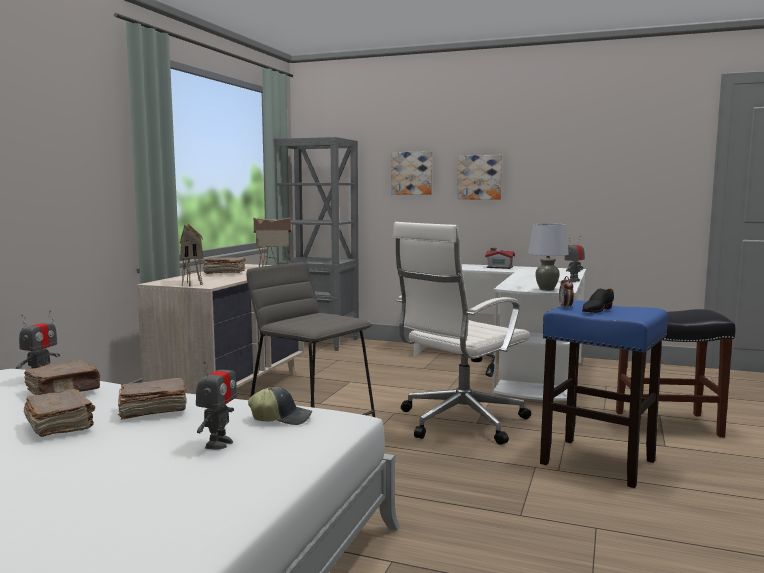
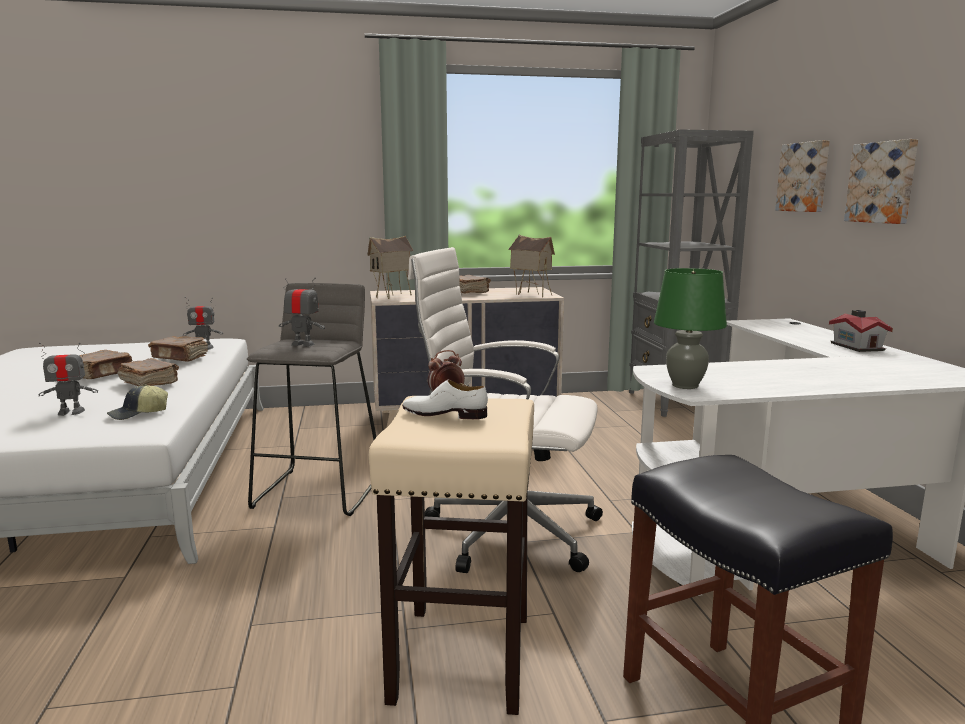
camera: 60 degrees right, 5 degrees up
(282, 418) = (138, 414): cap -> cap turned 75 degrees clockwise
(546, 289) = (685, 385): grey table lamp -> green table lamp
(573, 281) = (820, 390): toy robot -> toy robot (303, 344)
(596, 310) = (444, 414): black shoe -> white shoe
(599, 462) = (462, 658): blue stool -> beige stool

